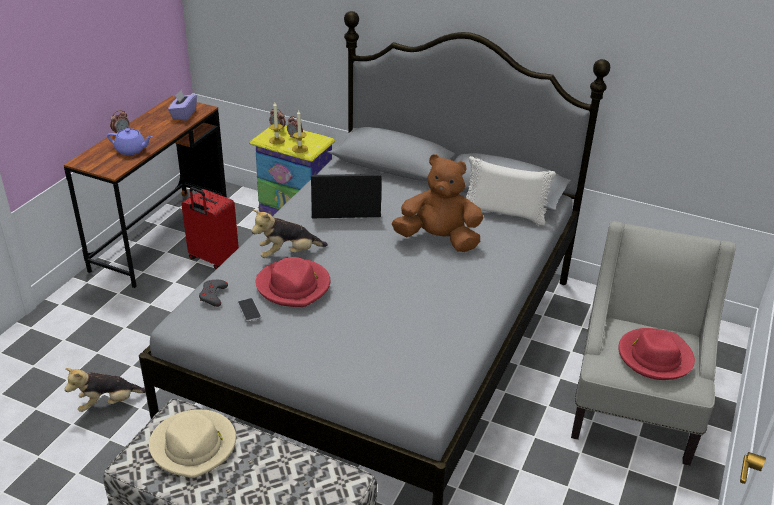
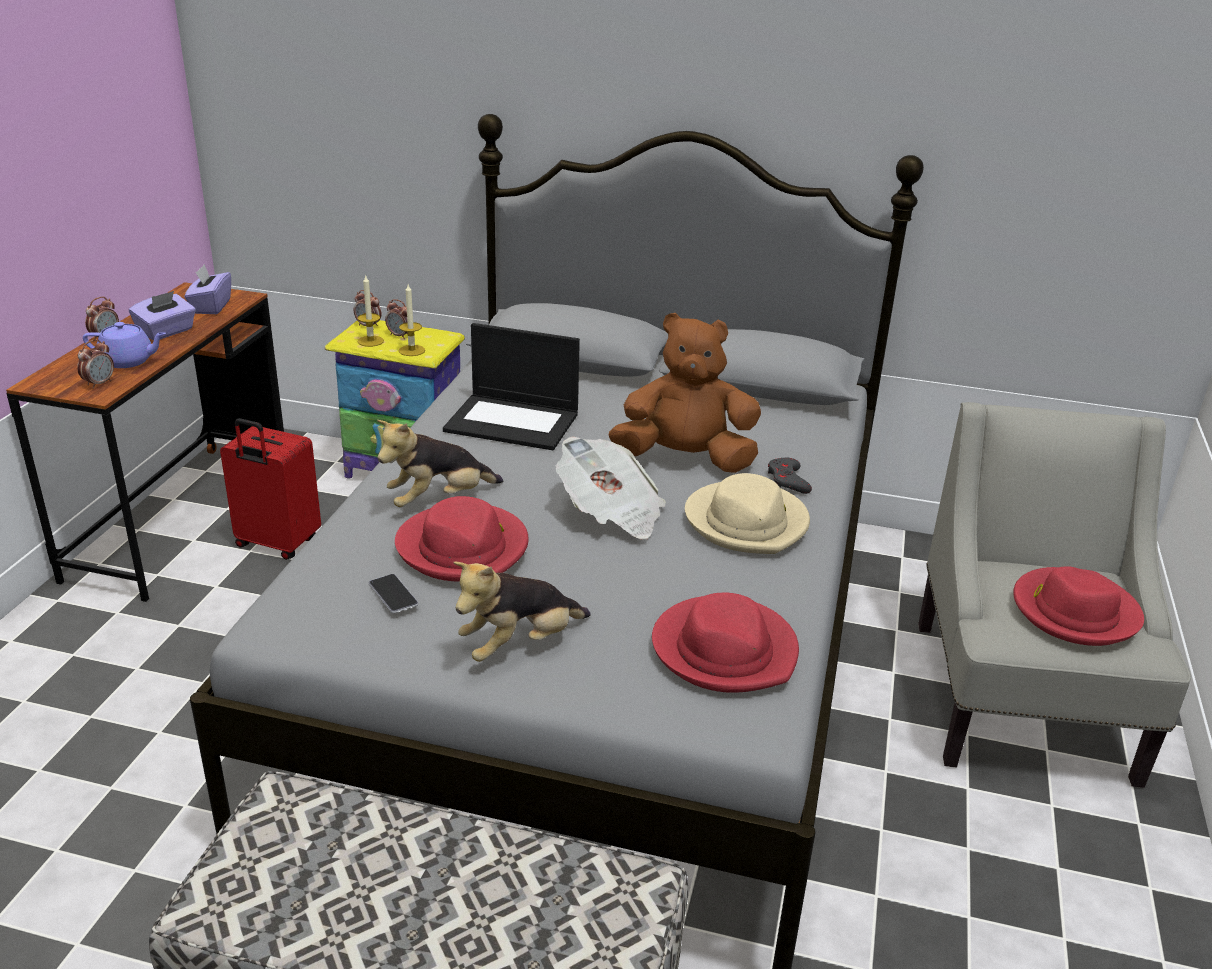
camera: 10 degrees left, 5 degrees down
(108, 403) = (124, 804): plush toy -> plush toy (519, 645)
(114, 164) = (99, 383): none -> alarm clock
(155, 131) = (166, 332): none -> purple tissue box
(194, 446) = (327, 855): beige hat -> beige hat (747, 522)
(213, 295) = (320, 576): grey game controller -> grey game controller (787, 480)
(344, 206) = (514, 422): laptop -> laptop turned 150 degrees counterclockwise
(383, 271) = (611, 513): none -> newspaper
(421, 361) = (725, 650): none -> red hat
(504, 214) = (774, 415): white pillow -> none

